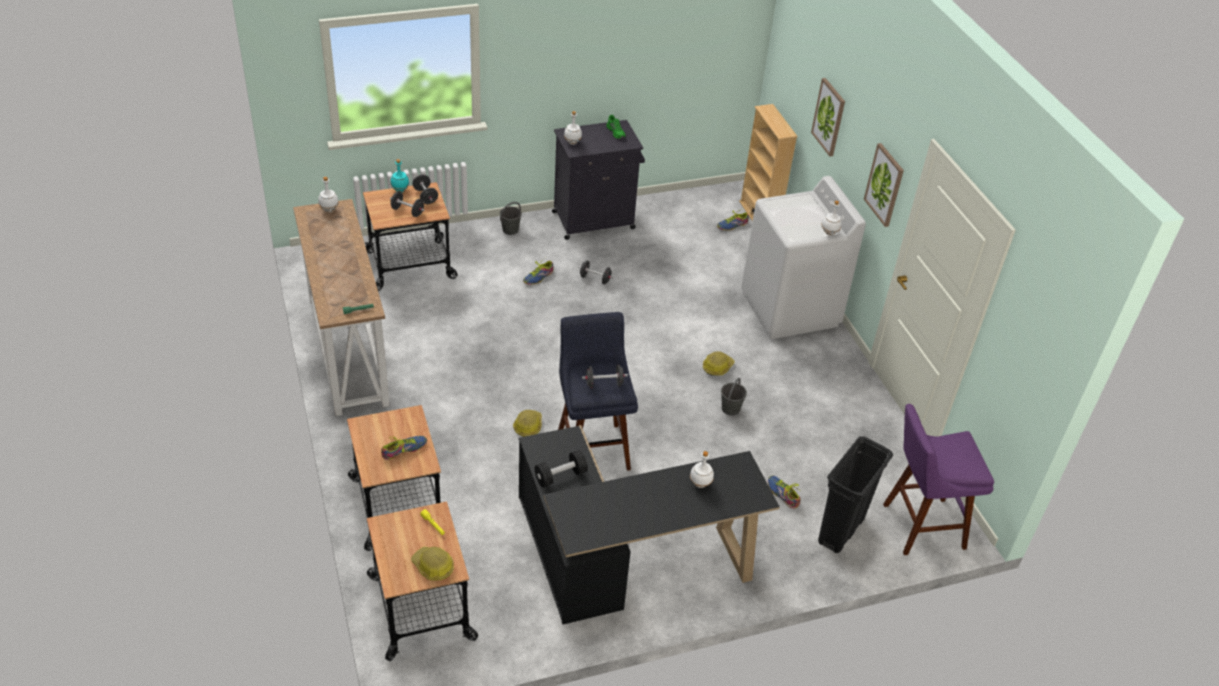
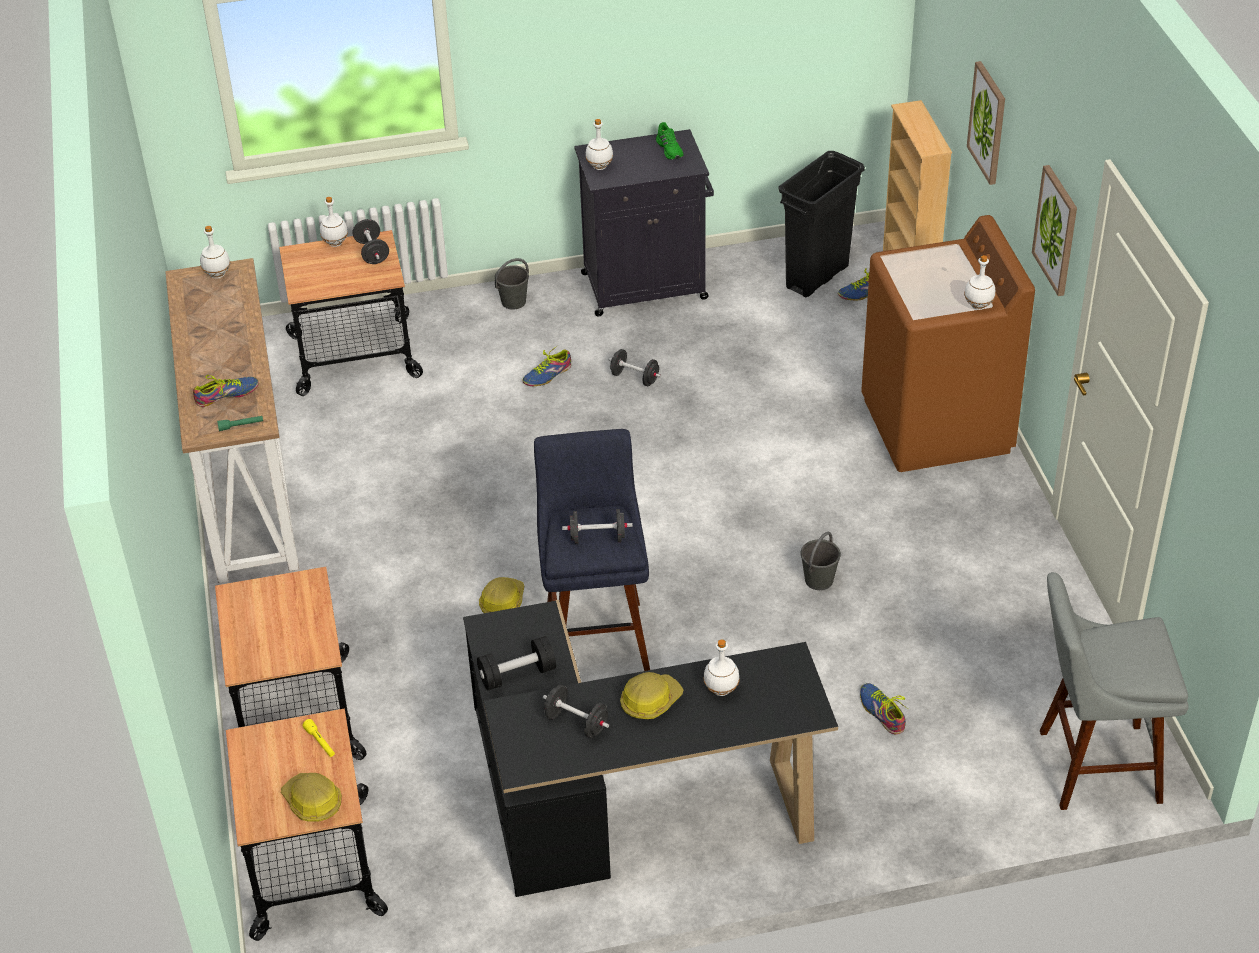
camera: 10 degrees right, 0 degrees up
(400, 190) = (336, 243): turquoise bottle -> white bottle
(404, 450) = (291, 632): shoe -> shoe (226, 395)
(407, 211) = (342, 276): black dumbbell -> black dumbbell (576, 723)
(717, 367) = (807, 515): hard hat -> hard hat (650, 701)
(790, 309) = (936, 425): white washing machine -> brown washing machine
(840, 531) = (965, 771): black trash can -> black trash can (817, 277)
(918, 526) = (1090, 767): purple stool -> grey stool

